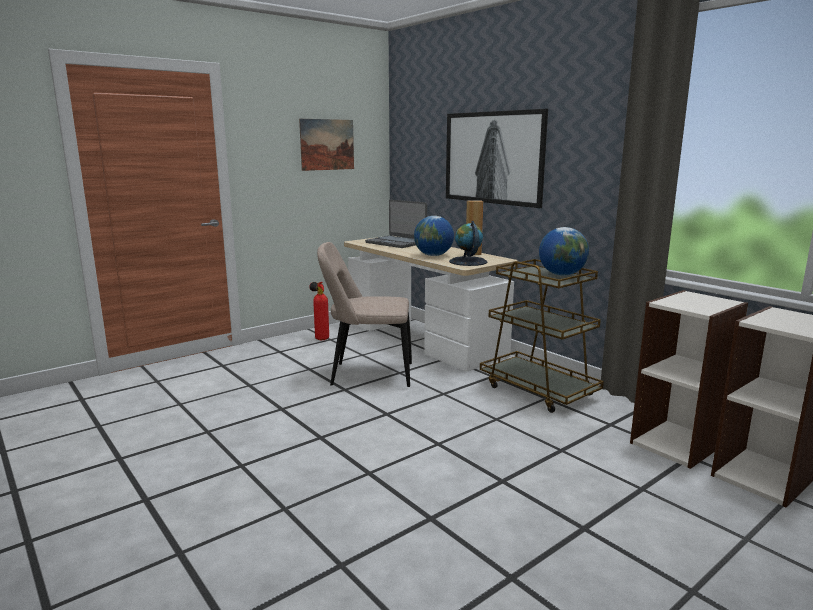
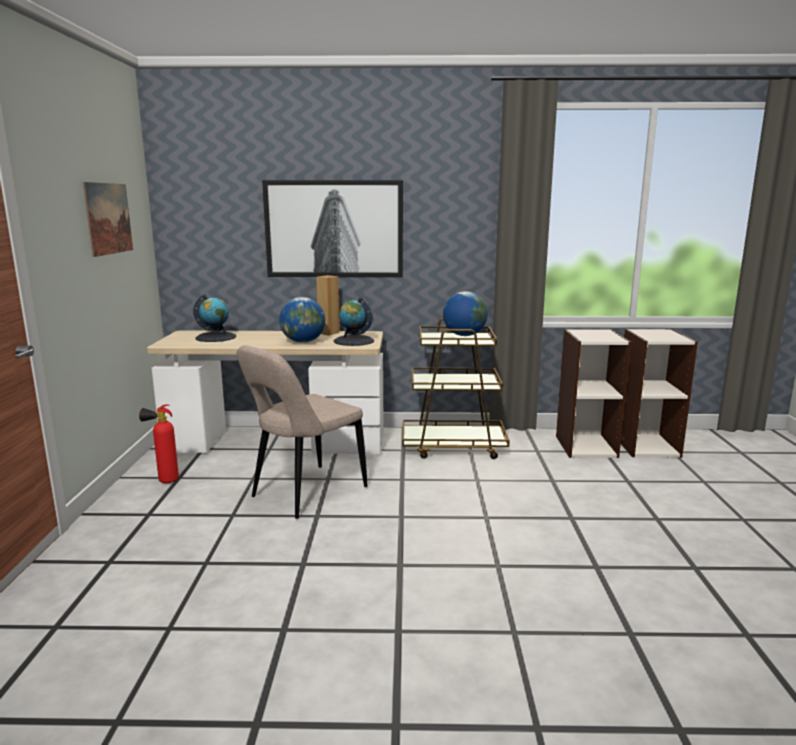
camera: 50 degrees left, 0 degrees up
(396, 243) = (216, 337): laptop -> globe

